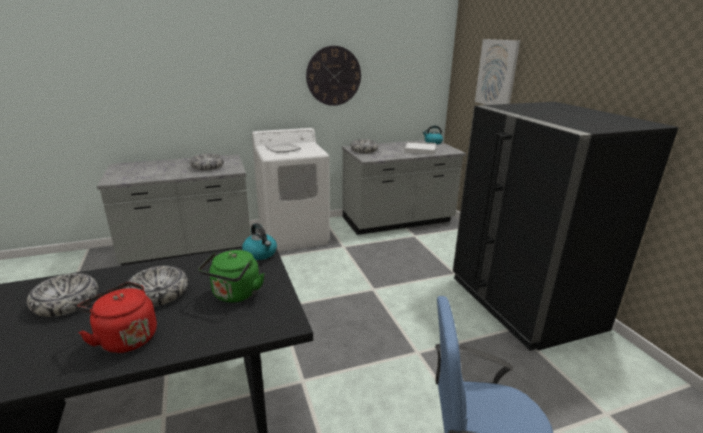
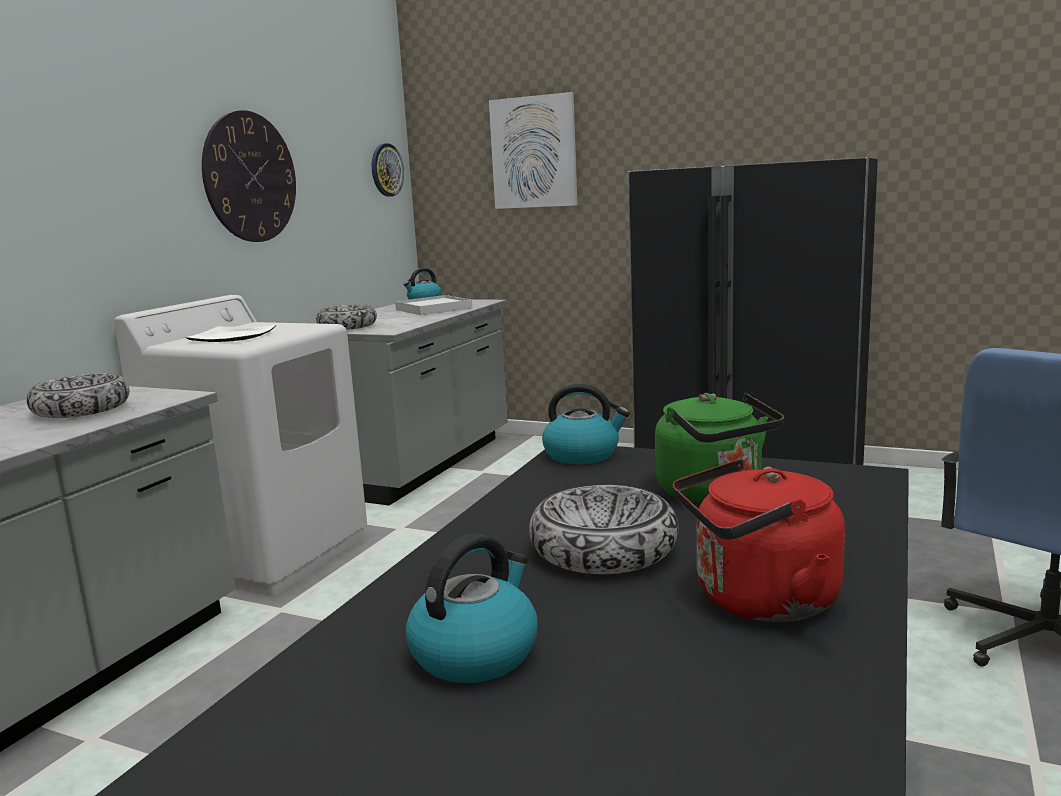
camera: 45 degrees left, 10 degrees down
(66, 302) = (475, 652): bowl -> kettle
(430, 71) = (386, 170): none -> wall clock

